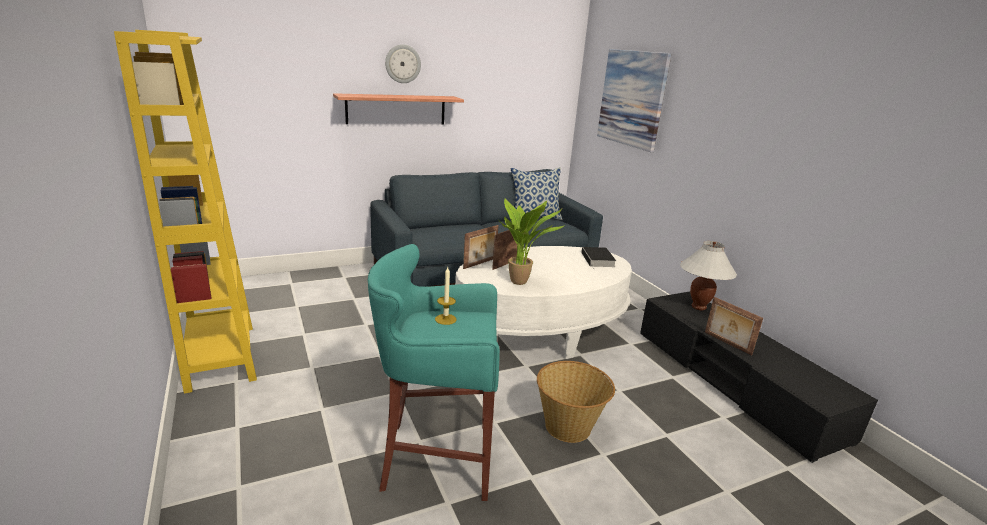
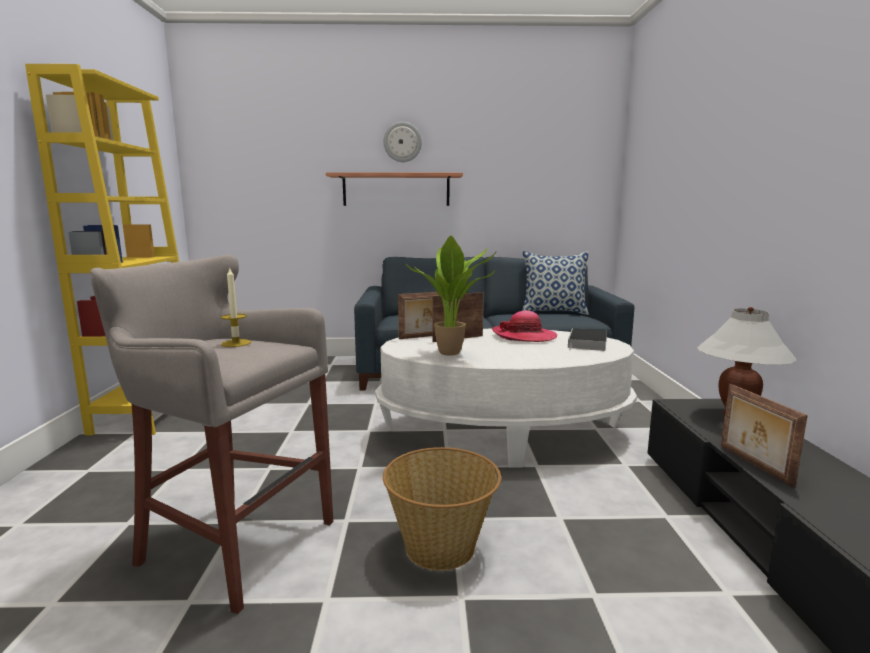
camera: 25 degrees right, 10 degrees down
(434, 457) = (233, 543): turquoise stool -> grey stool
(550, 255) = (524, 336): none -> hat
(632, 98) = (668, 150): picture -> none

